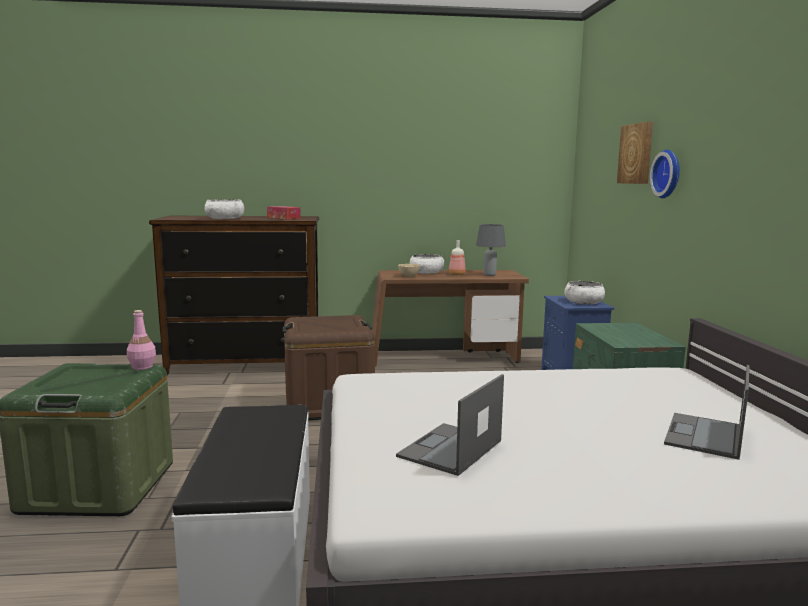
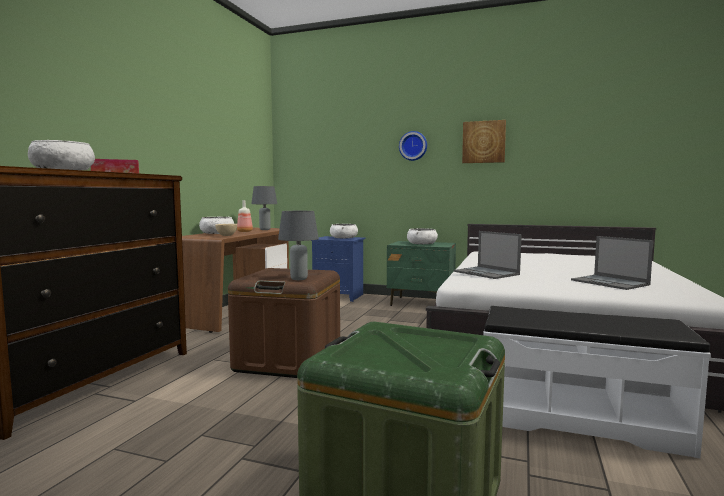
camera: 65 degrees left, 5 degrees down
(142, 367) = (380, 325): pink bottle -> none
(317, 329) = (299, 279): none -> grey table lamp
(625, 333) = (421, 243): none -> white bowl
(636, 154) = (371, 134): picture -> picture (483, 142)
(704, 436) = (581, 260): laptop -> laptop (487, 273)

